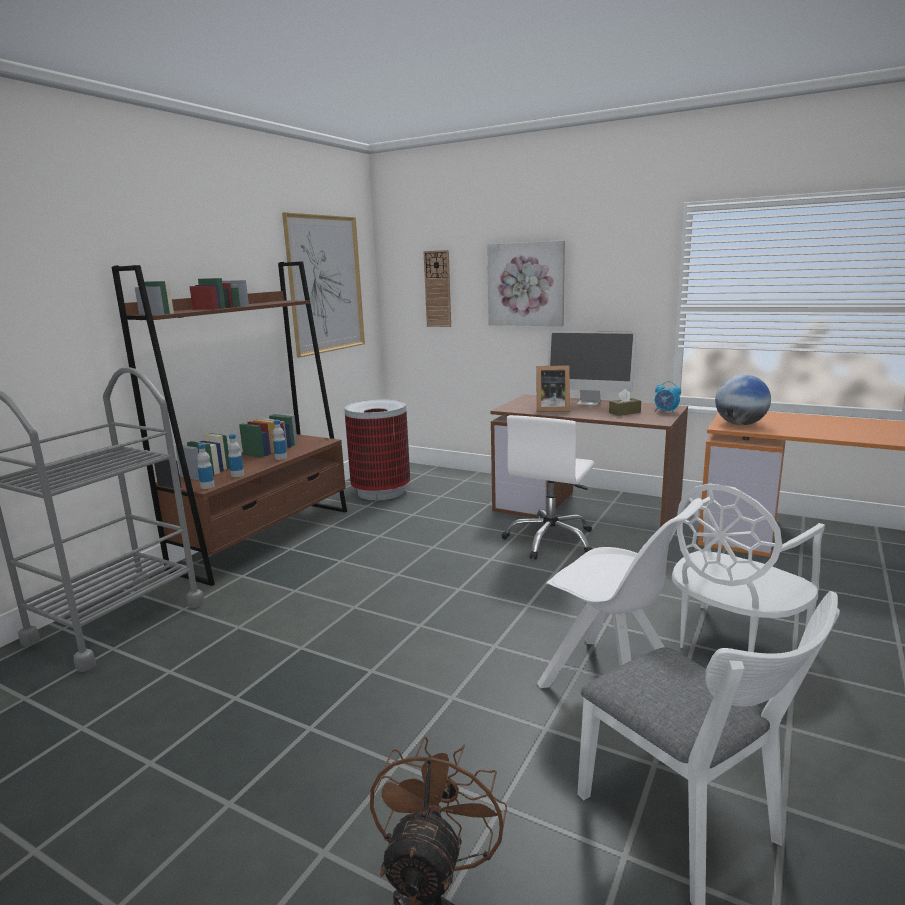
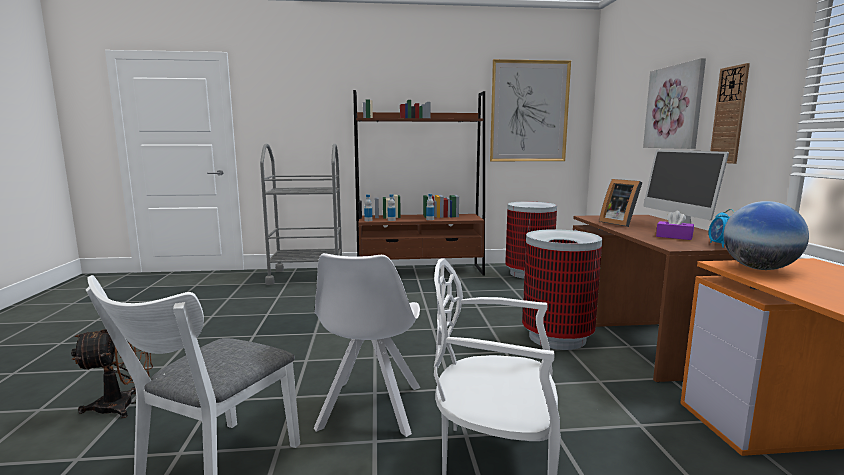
camera: 55 degrees right, 5 degrees down
(438, 289) = (621, 116): wall clock -> wall clock (729, 115)
(550, 540) = (556, 337): white office chair -> trash can
(624, 412) = (674, 237): brown tissue box -> purple tissue box

